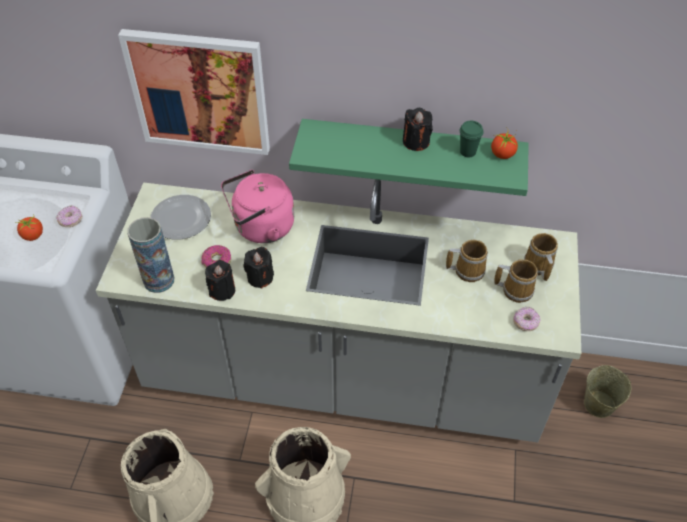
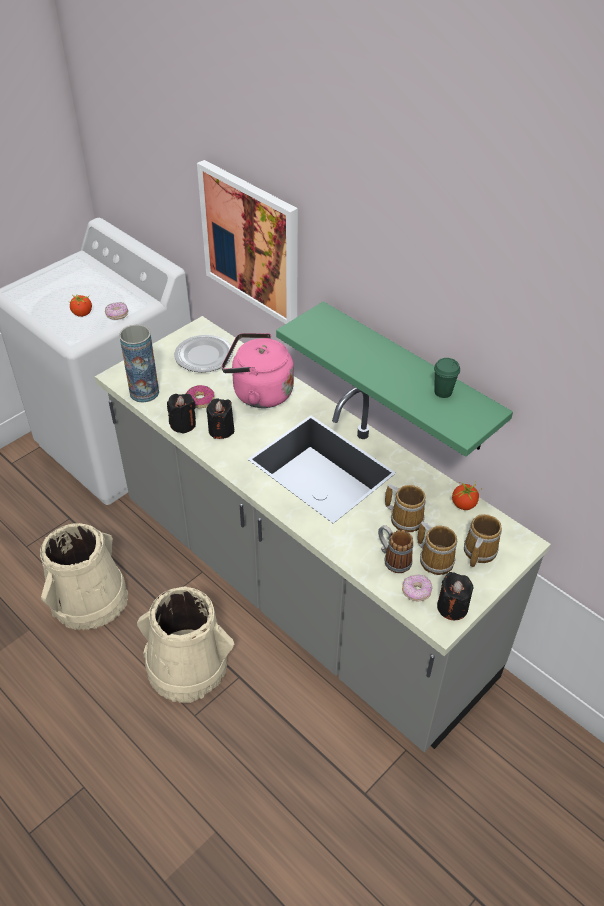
camera: 35 degrees right, 5 degrees down
(416, 141) = (403, 362): black candle -> black candle (452, 607)
(487, 307) = (393, 559): none -> mug
(502, 154) = (475, 409): tomato -> tomato (464, 504)
(599, 405) = (529, 765): beige bucket -> none

